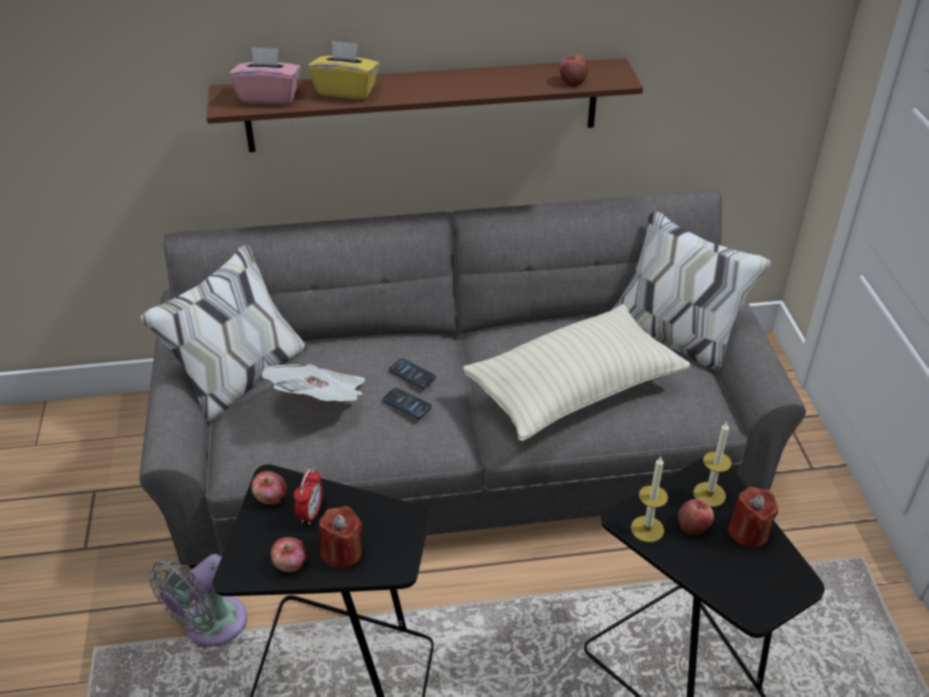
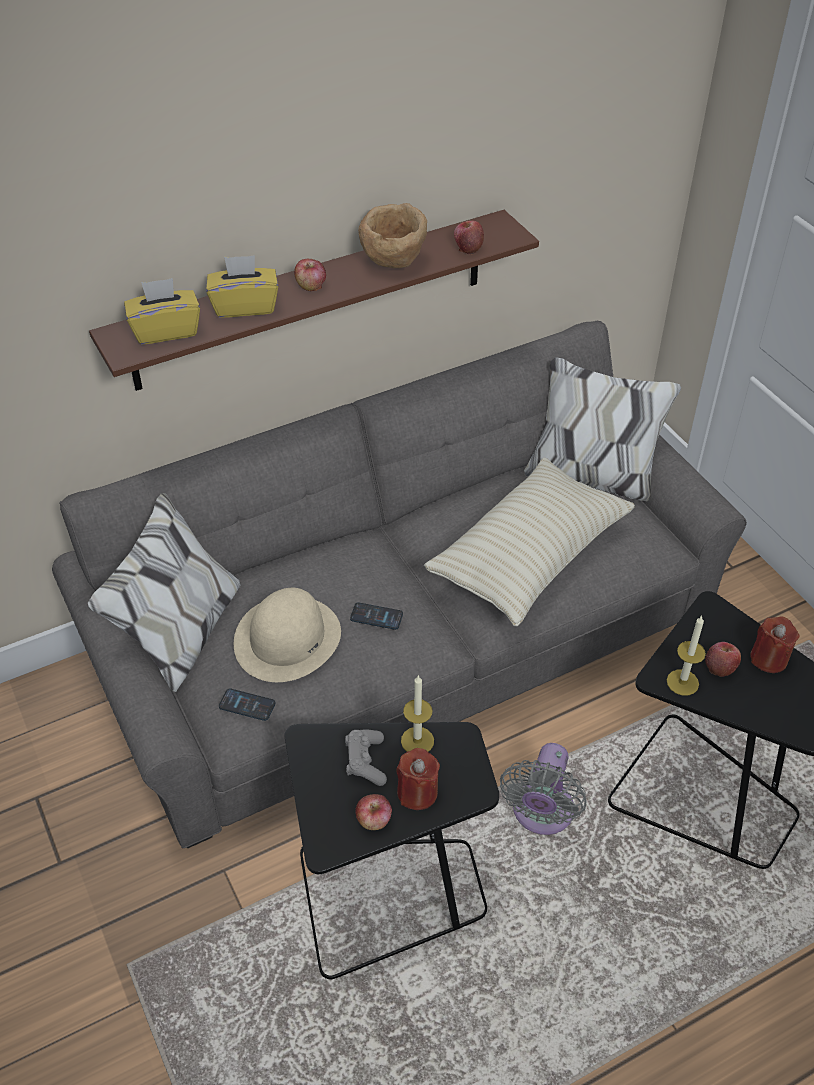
camera: 20 degrees left, 5 degrees up
(210, 626) = (238, 901): grey fan -> grey fan (541, 815)
(269, 96) = (166, 331): pink tissue box -> yellow tissue box
(270, 497) = (316, 758): apple -> apple (311, 286)
(311, 513) = (365, 762): alarm clock -> grey game controller
(320, 401) = (287, 638): newspaper -> beige hat
(412, 374) = (365, 583): phone -> phone (247, 705)
(497, 81) = (394, 263): none -> brown bowl
(709, 494) = (719, 632): candle -> candle (417, 741)

